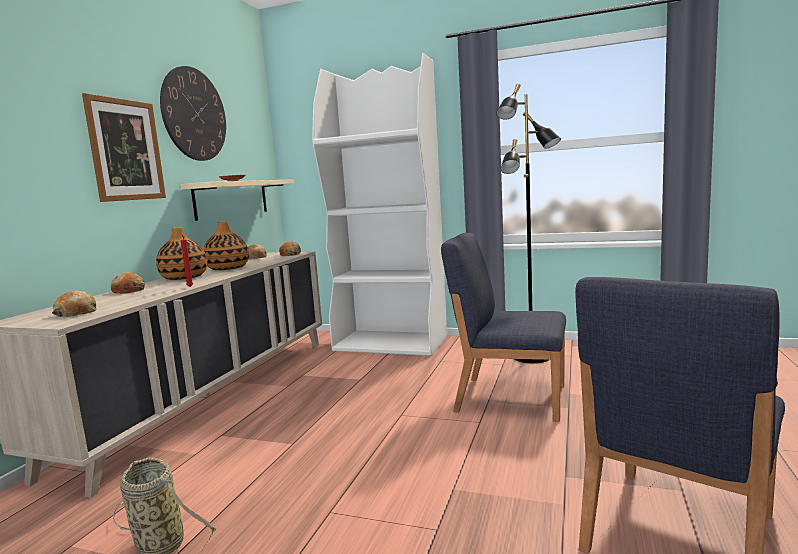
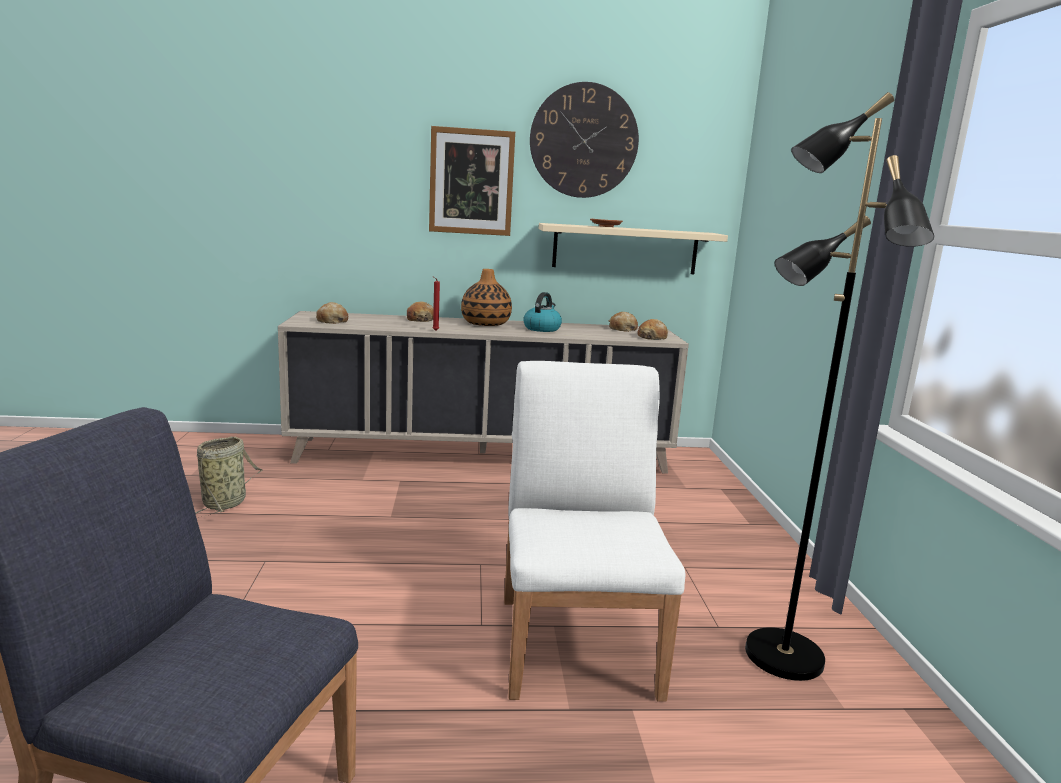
camera: 65 degrees right, 5 degrees up
(227, 268) = (542, 329): vase -> kettle
(392, 343) = (722, 519): white bookcase -> none
(509, 397) = (578, 644): blue chair -> white chair

